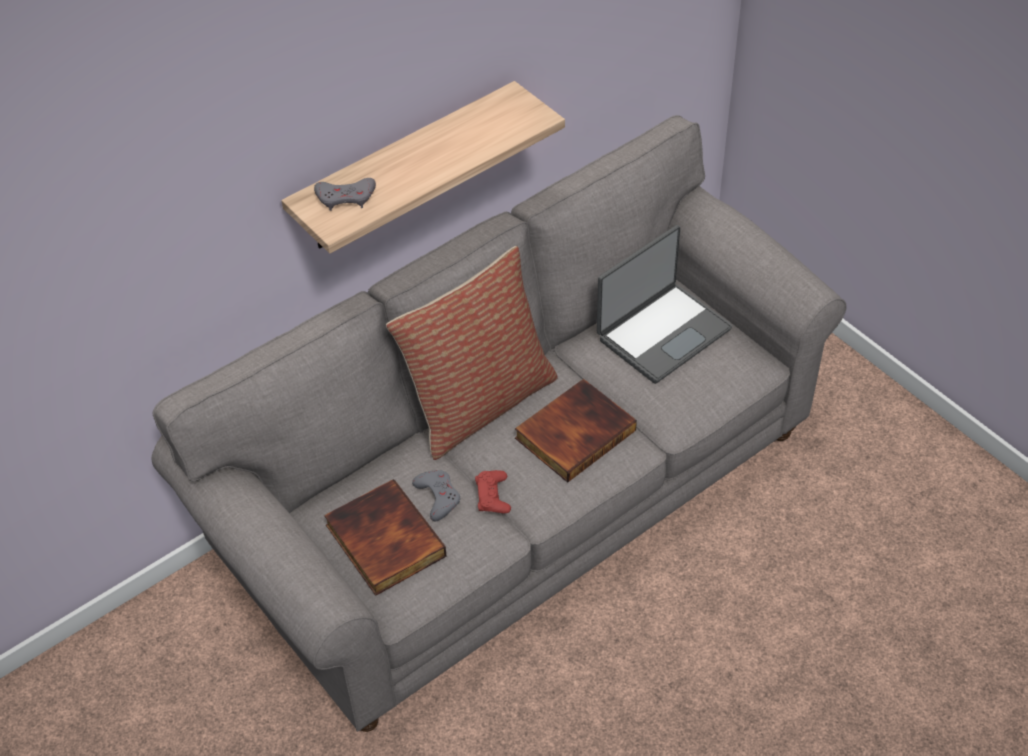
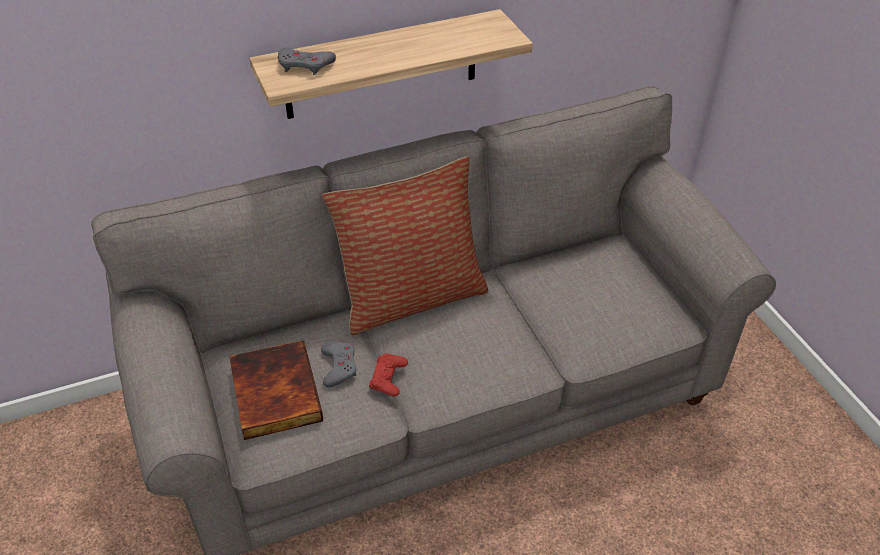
camera: 15 degrees right, 5 degrees down
(574, 432) = (485, 341): book -> none
(662, 332) = (595, 275): laptop -> none

